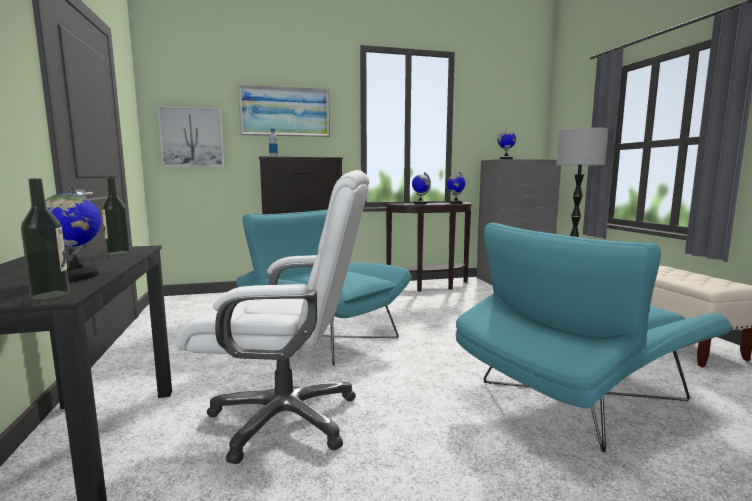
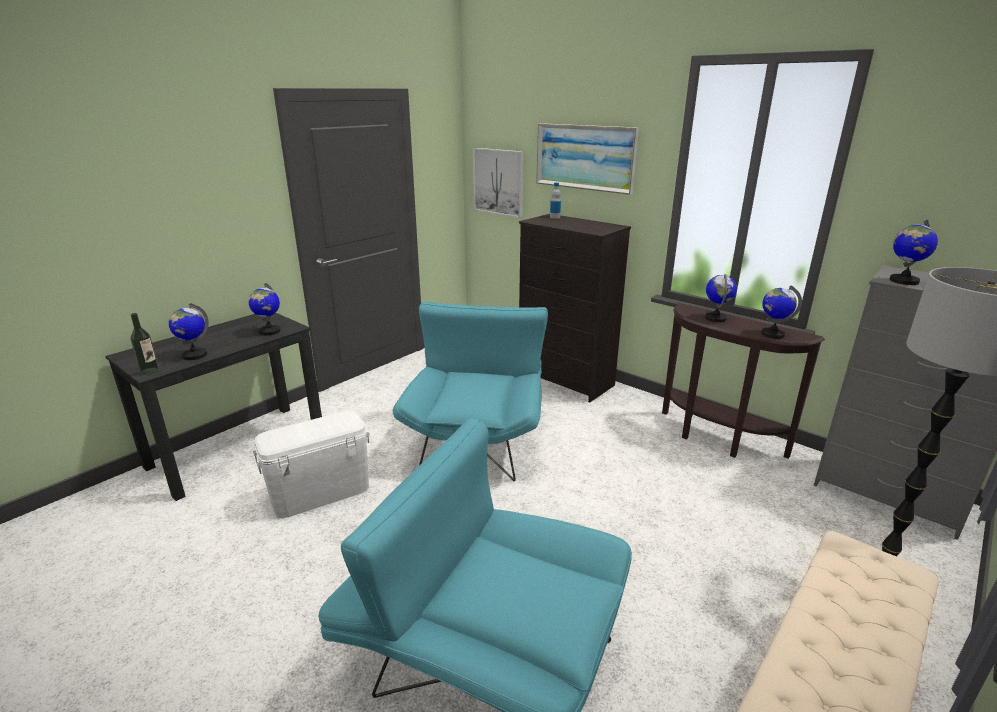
camera: 55 degrees right, 15 degrees up
(118, 253) = (269, 331): bottle -> globe
(286, 418) = (320, 493): white office chair -> white storage box

